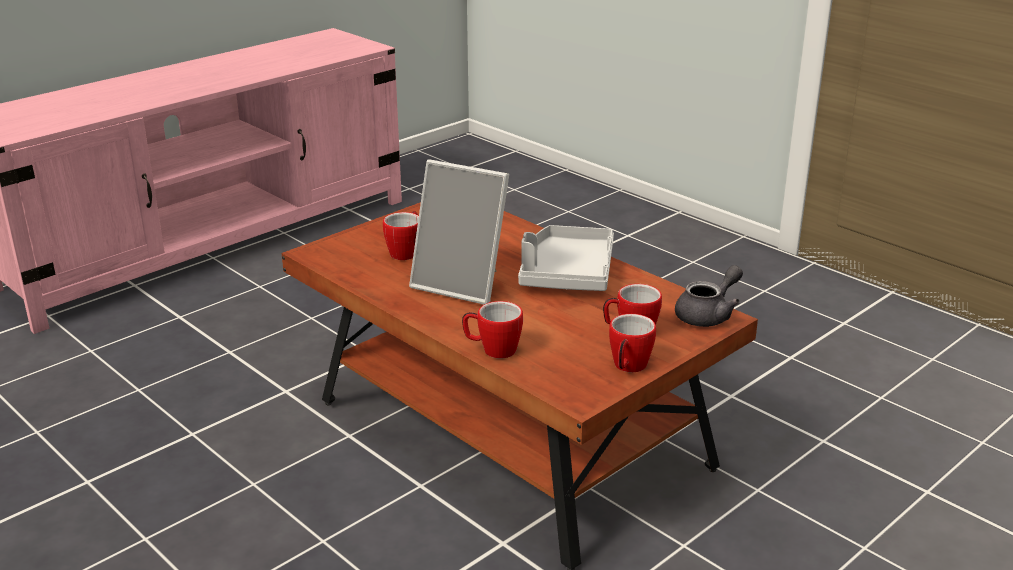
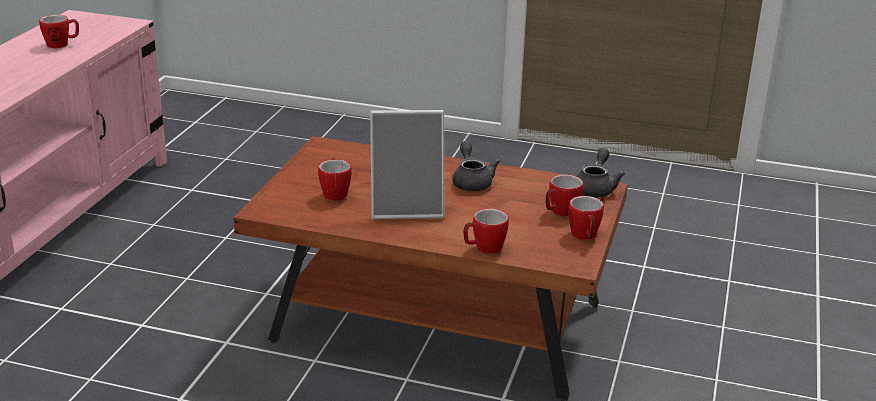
camera: 30 degrees left, 0 degrees up
(285, 57) = (62, 44): none -> mug
(567, 273) = (472, 181): grey tray -> grey teapot

